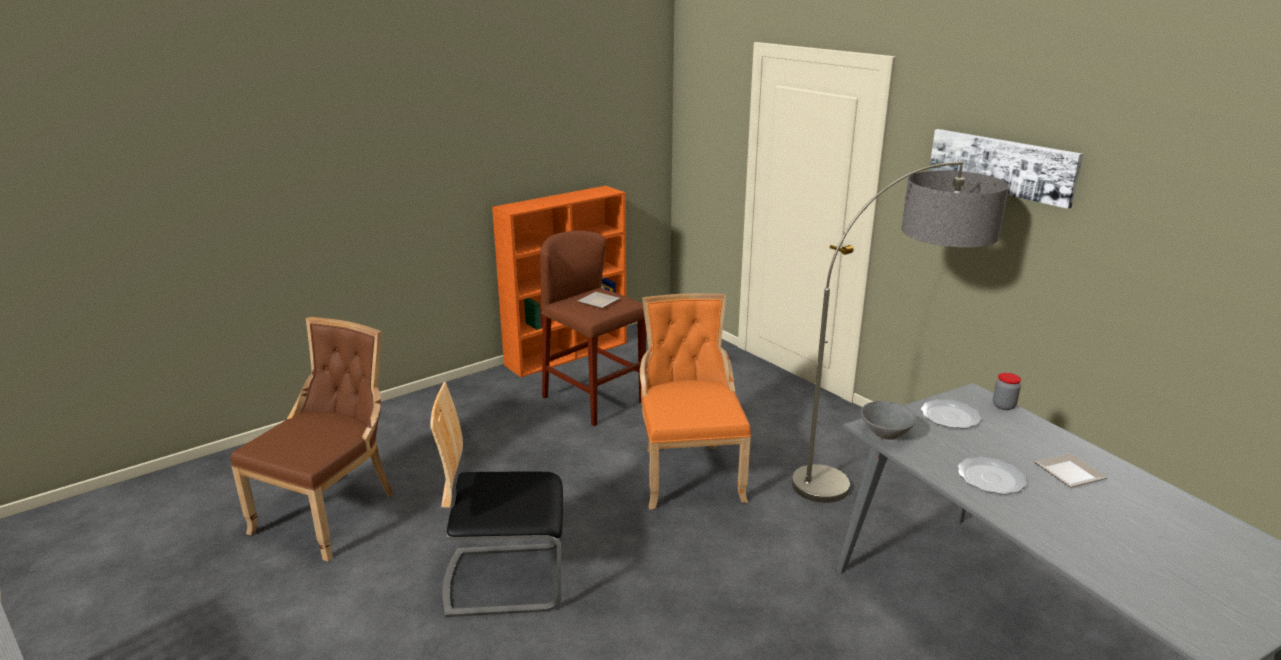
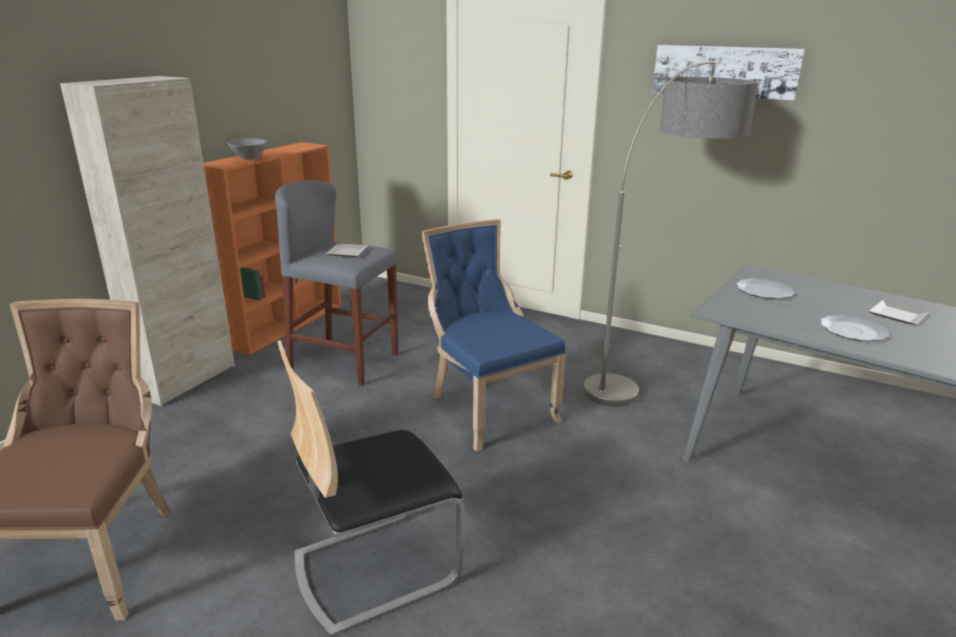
camera: 25 degrees left, 0 degrees up
(460, 390) = (186, 380): none -> beige cabinet
(593, 400) = (344, 361): brown stool -> grey stool
(689, 473) = (488, 408): orange chair -> blue chair
(885, 434) = (735, 314): grey bowl -> grey bowl (250, 158)
(1003, 406) = (790, 276): jar -> none

